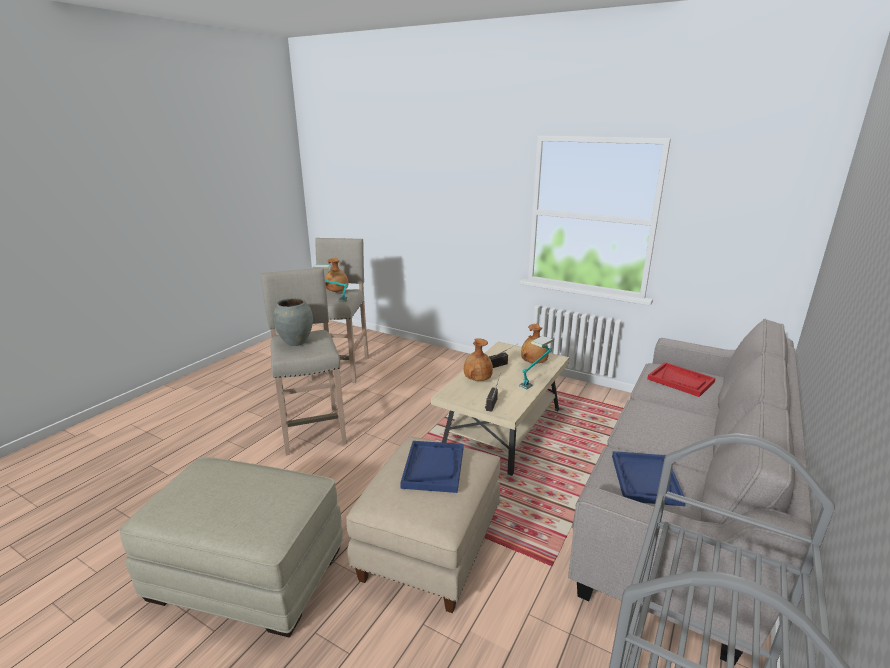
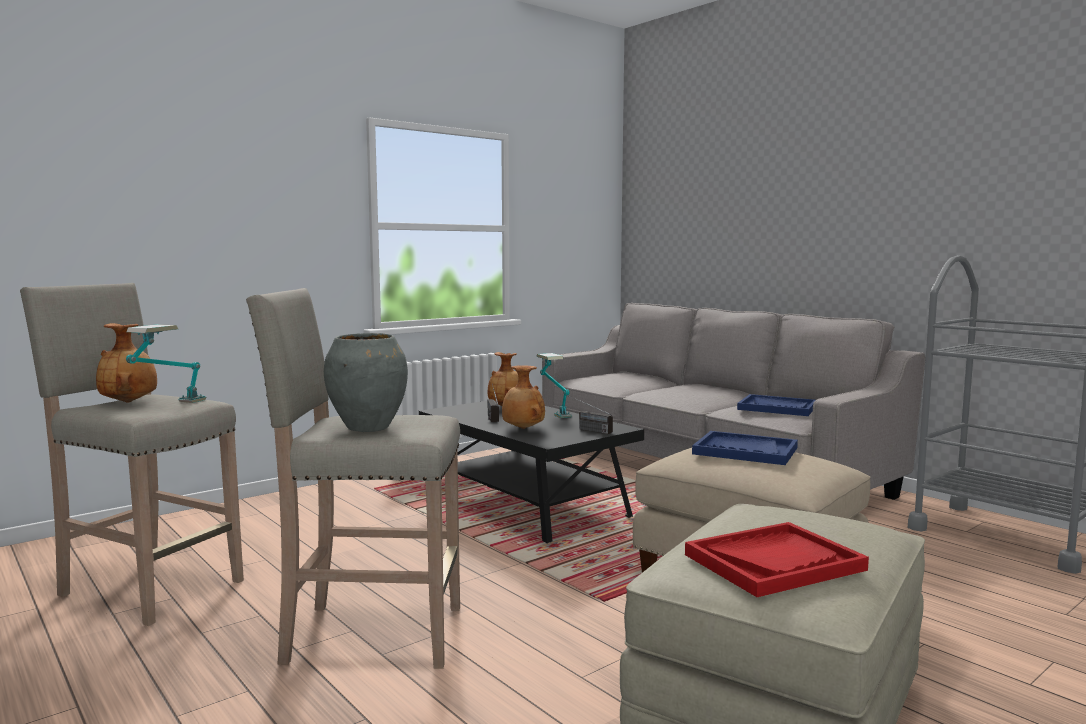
camera: 70 degrees left, 15 degrees down
(502, 430) = (527, 506): beige coffee table -> black coffee table
(680, 380) = (612, 378): red tray -> red tray (774, 562)

